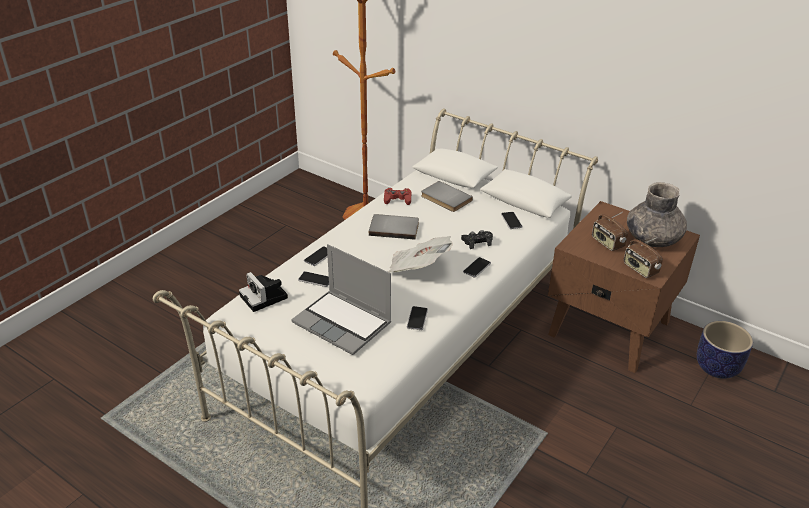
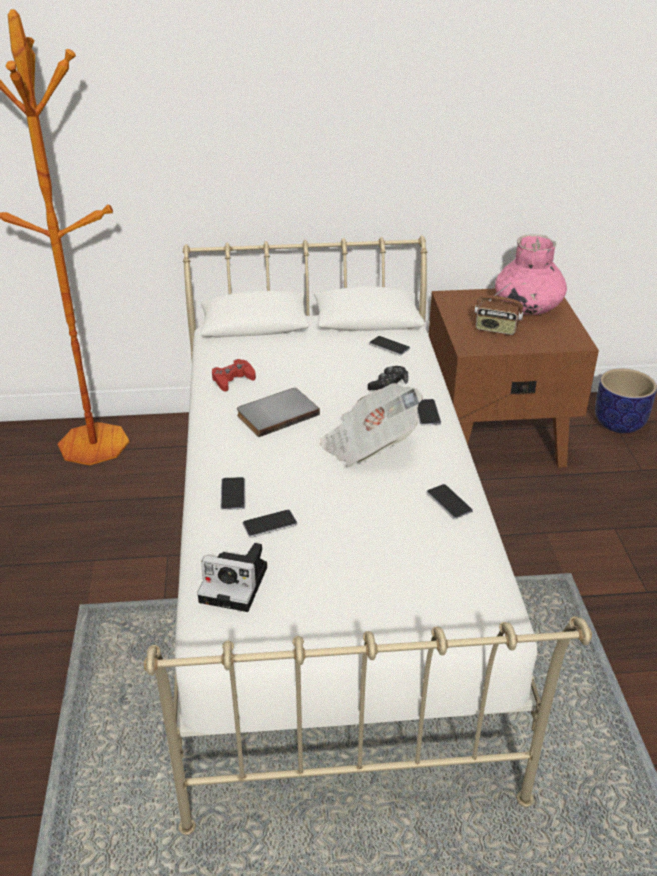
camera: 40 degrees left, 0 degrees up
(343, 323) = (379, 556): laptop -> none
(445, 199) = (286, 354): grey book -> none
(640, 269) = (558, 341): radio -> none
(652, 238) = (527, 307): grey vase -> pink vase

